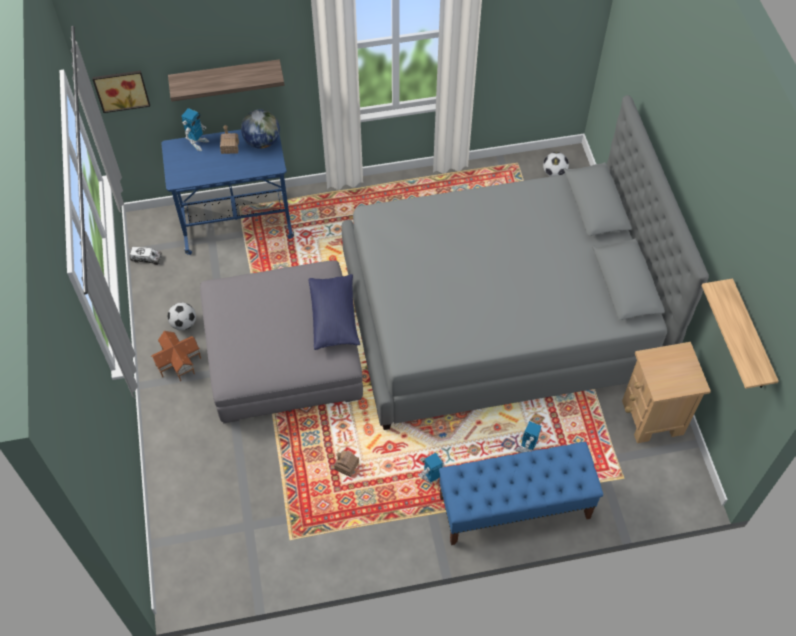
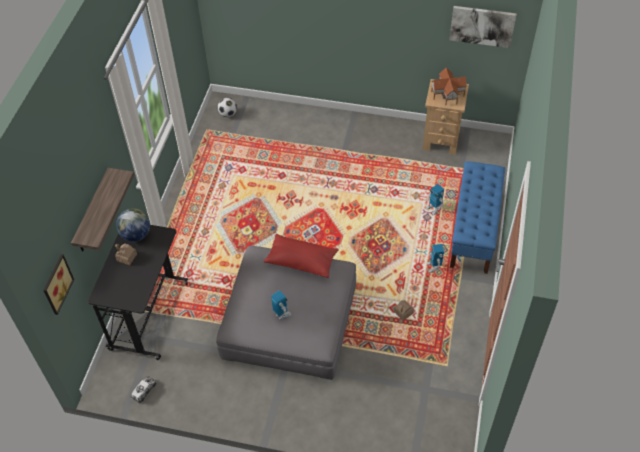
camera: 65 degrees left, 5 degrees down
(178, 361) = (259, 395): toy house -> toy house (447, 93)
(184, 324) = (226, 381): football -> none
(198, 143) = (108, 277): toy robot -> toy robot (282, 314)
(237, 223) = (149, 315): blue desk -> black desk
(334, 318) = (301, 261): blue pillow -> red pillow
(499, 317) = (328, 186): grey bed -> none
(749, 338) = (482, 26): shelf -> picture

